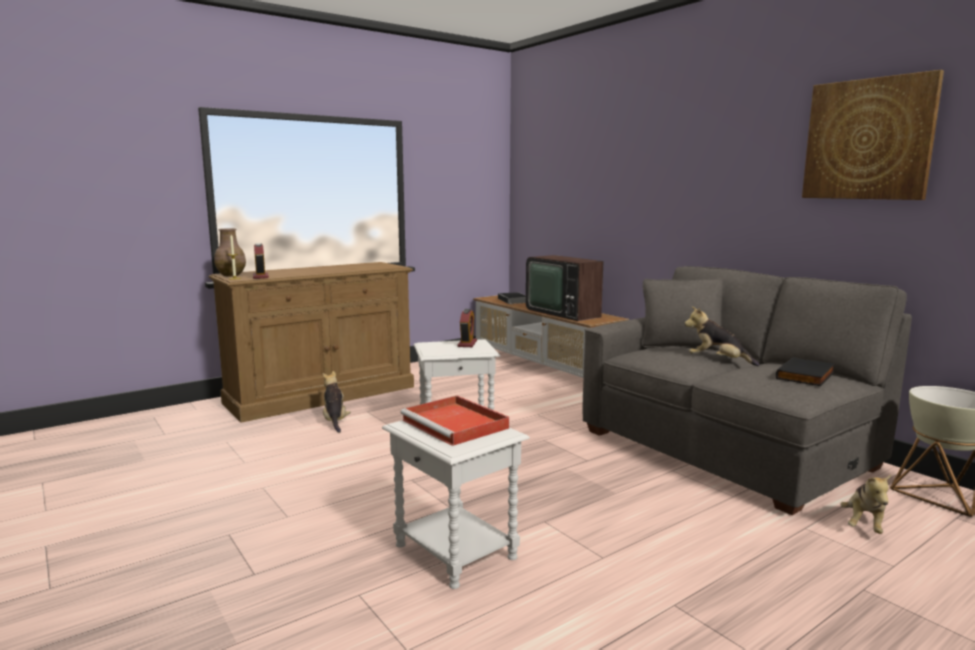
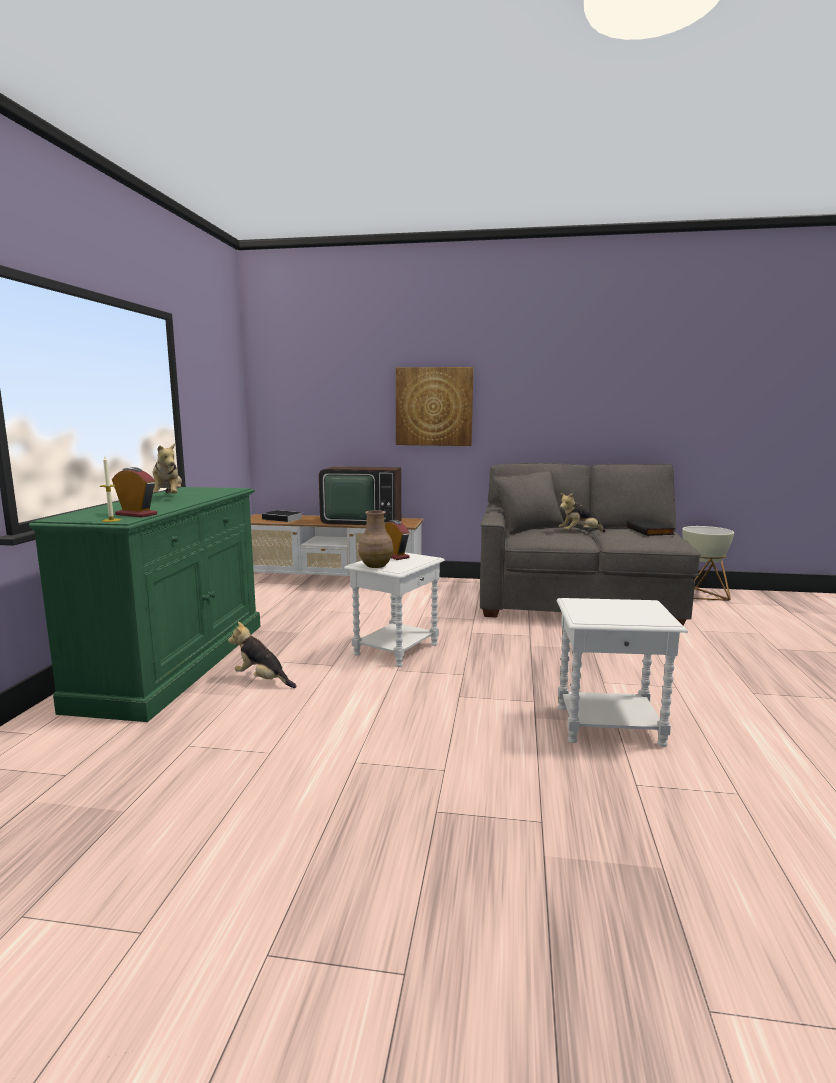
camera: 45 degrees left, 0 degrees up
(231, 275) = (79, 518): brown vase -> brown vase (375, 565)
(323, 395) = (177, 662): brown cabinet -> green cabinet
(456, 424) = (610, 608): red tray -> none
(864, 525) = (712, 619): plush toy -> plush toy (168, 498)
(868, 139) = (628, 364): picture -> picture (434, 406)

